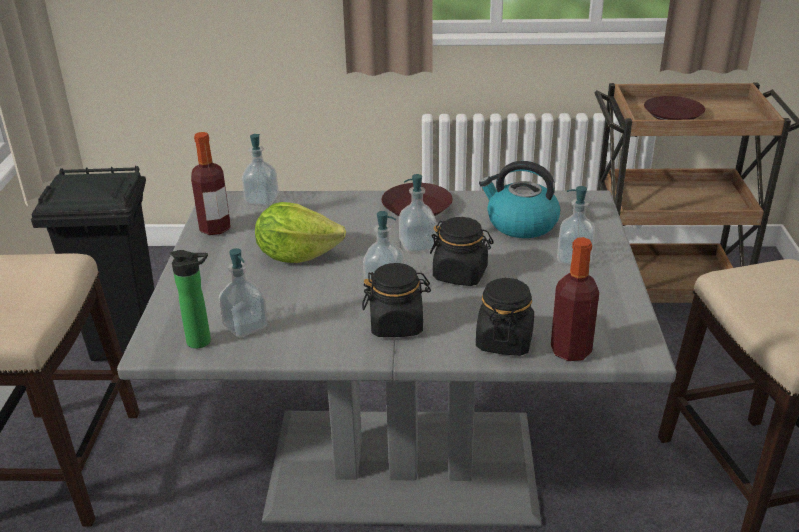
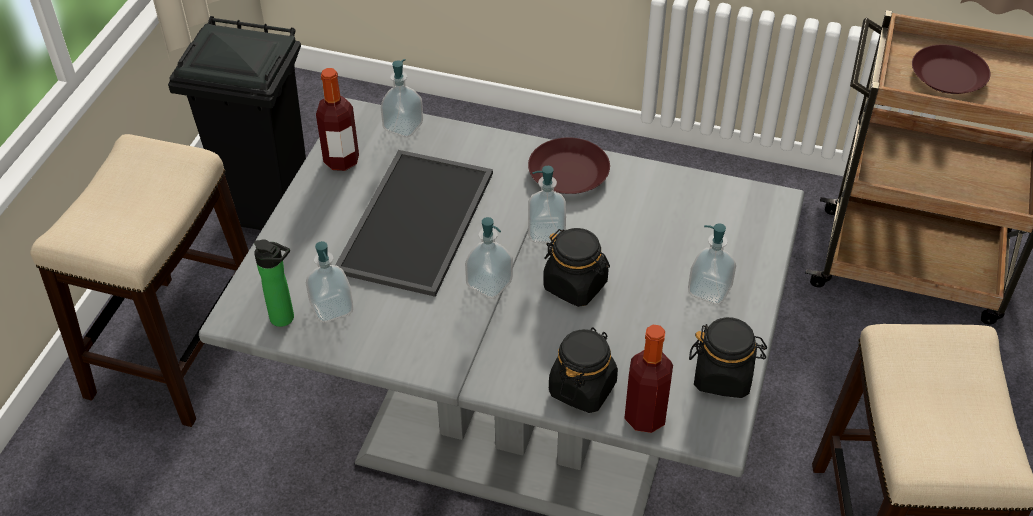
camera: 15 degrees right, 15 degrees up
(297, 255) = (414, 219): lettuce -> tray
(396, 324) = (482, 340): black jar -> black jar (723, 376)
(520, 224) = (674, 224): kettle -> none

